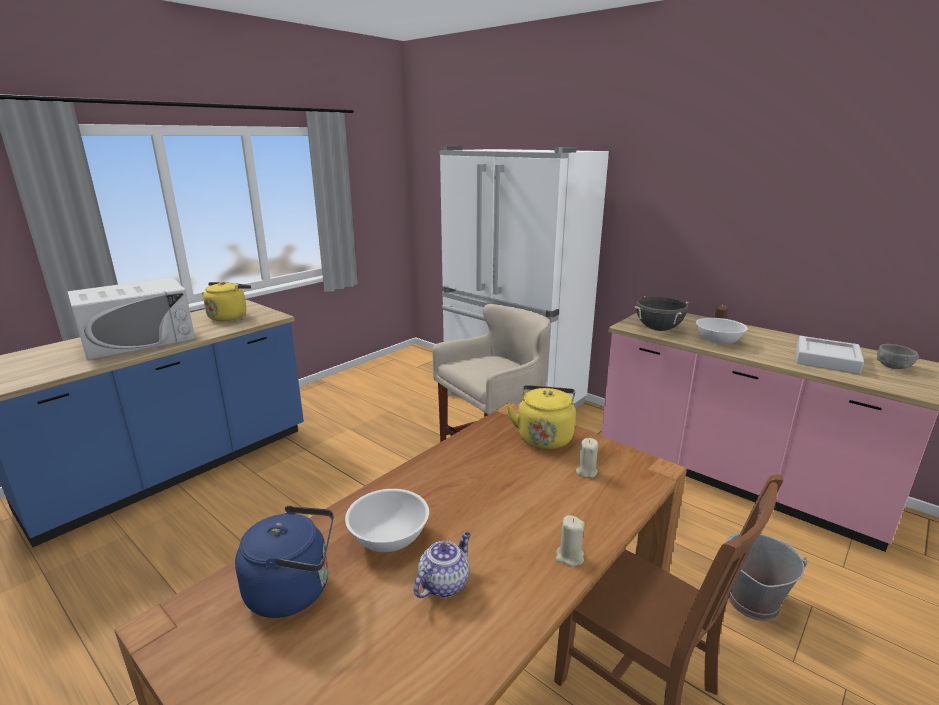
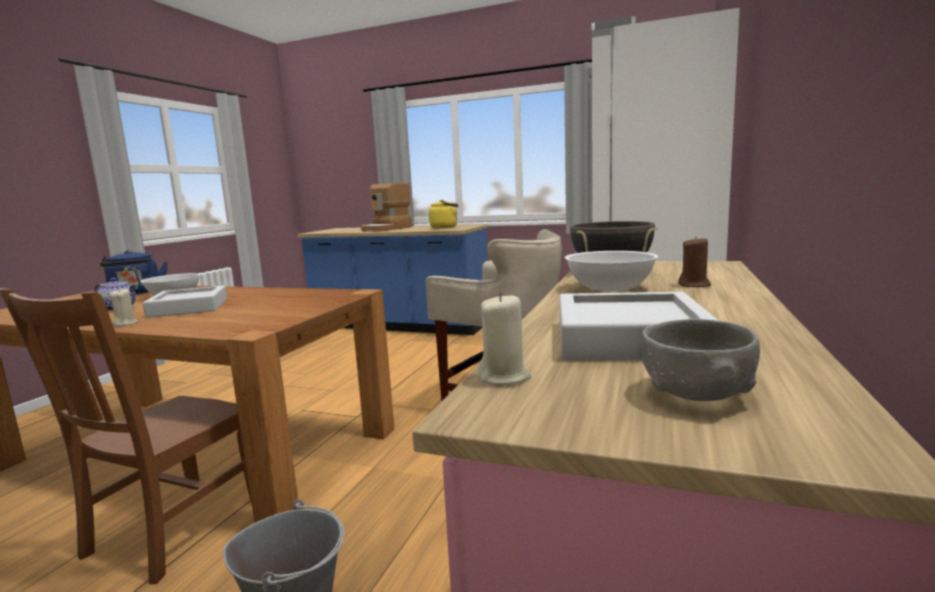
camera: 70 degrees right, 10 degrees down
(139, 340) = (387, 229): white microwave -> coffee machine
(502, 515) = (189, 308): none -> grey tray
(544, 437) = (313, 302): yellow kettle -> none
(586, 471) = (248, 316): beige candle -> beige candle (504, 377)

